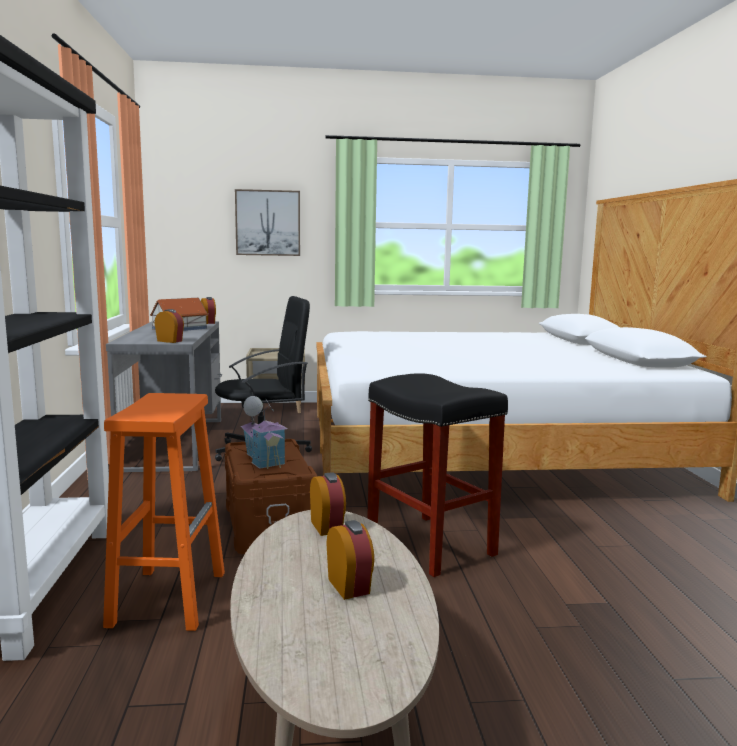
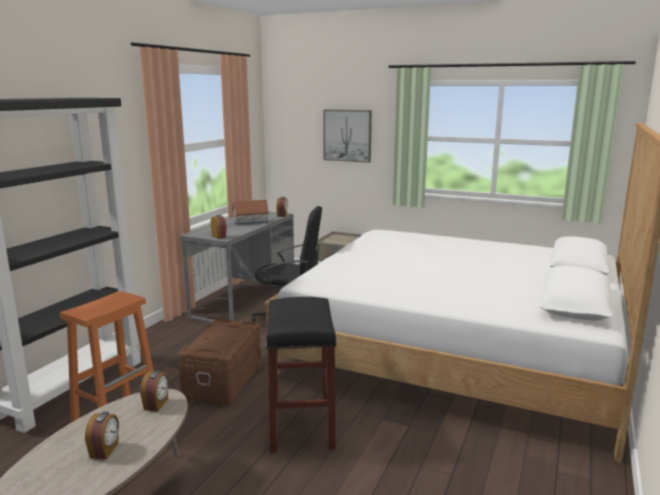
camera: 30 degrees right, 5 degrees up
(263, 459) = (218, 337): toy house -> none

